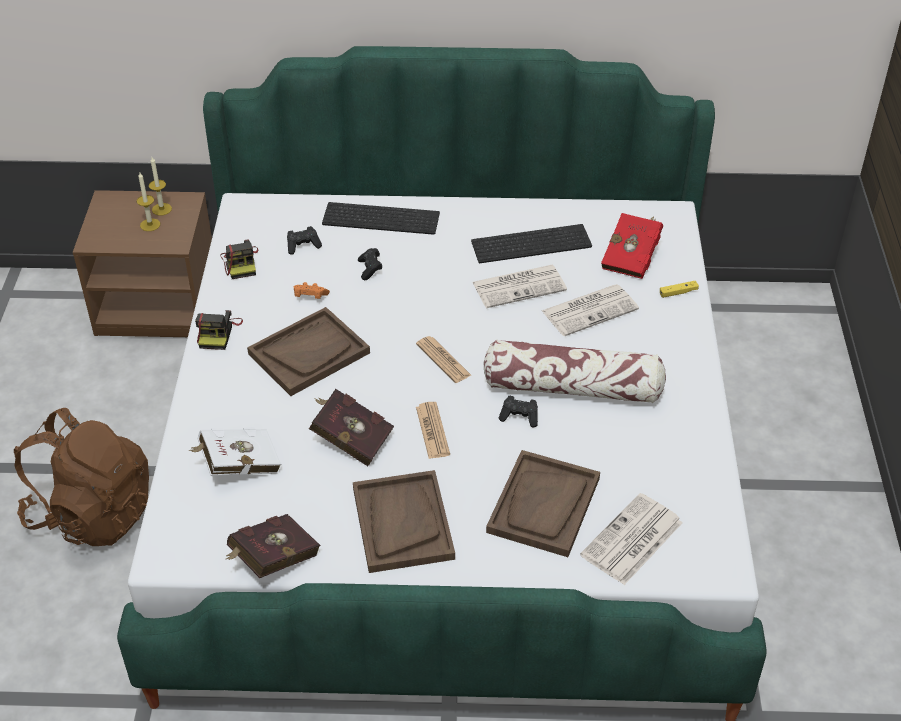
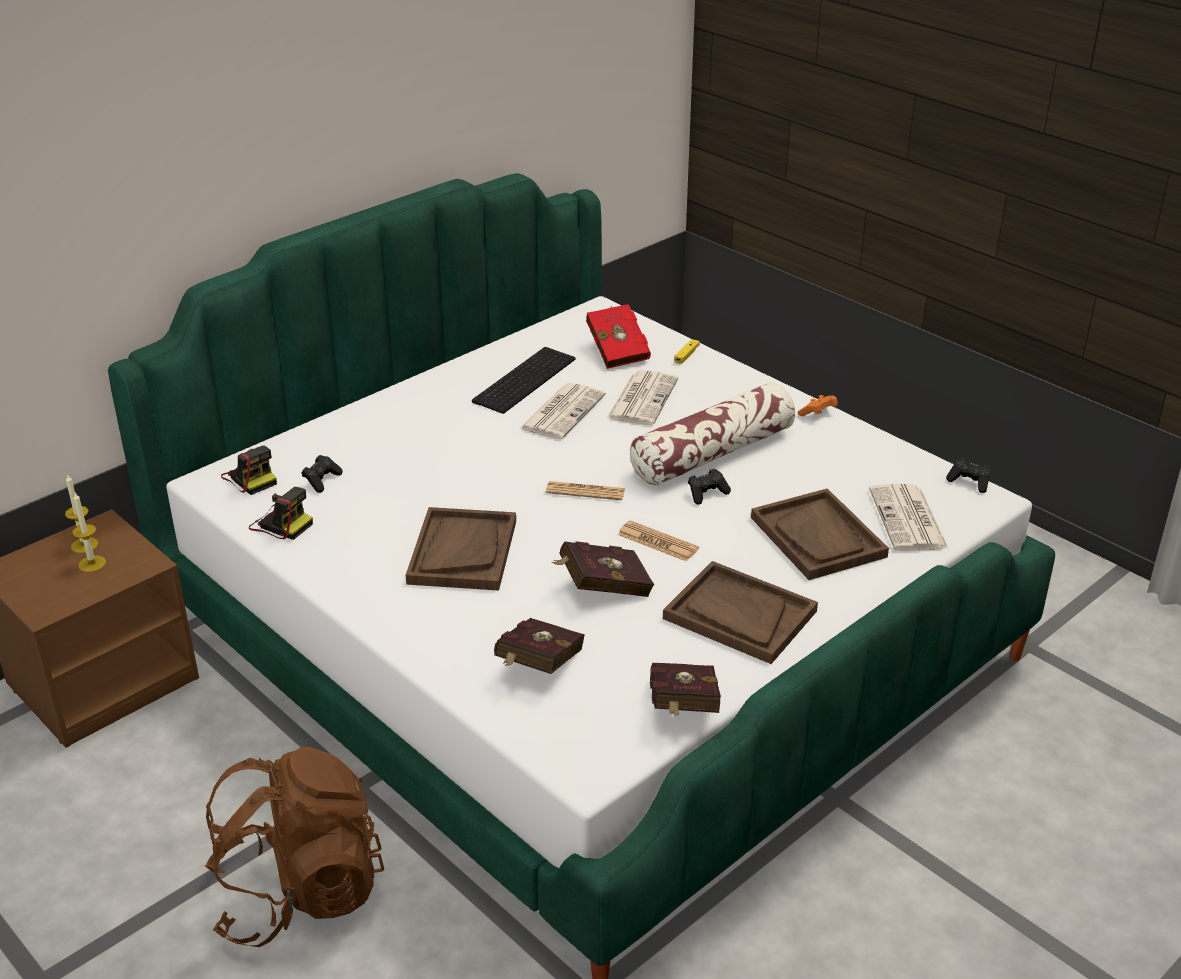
camera: 45 degrees left, 10 degrees down
(218, 333) = (349, 586): camera -> camera (250, 478)
(237, 465) = (537, 667): white book -> red book
(310, 297) = (393, 513): orange game controller -> orange game controller (818, 413)
(370, 269) = (415, 465): black game controller -> black game controller (969, 482)
(382, 217) = (363, 424): keyboard -> none

